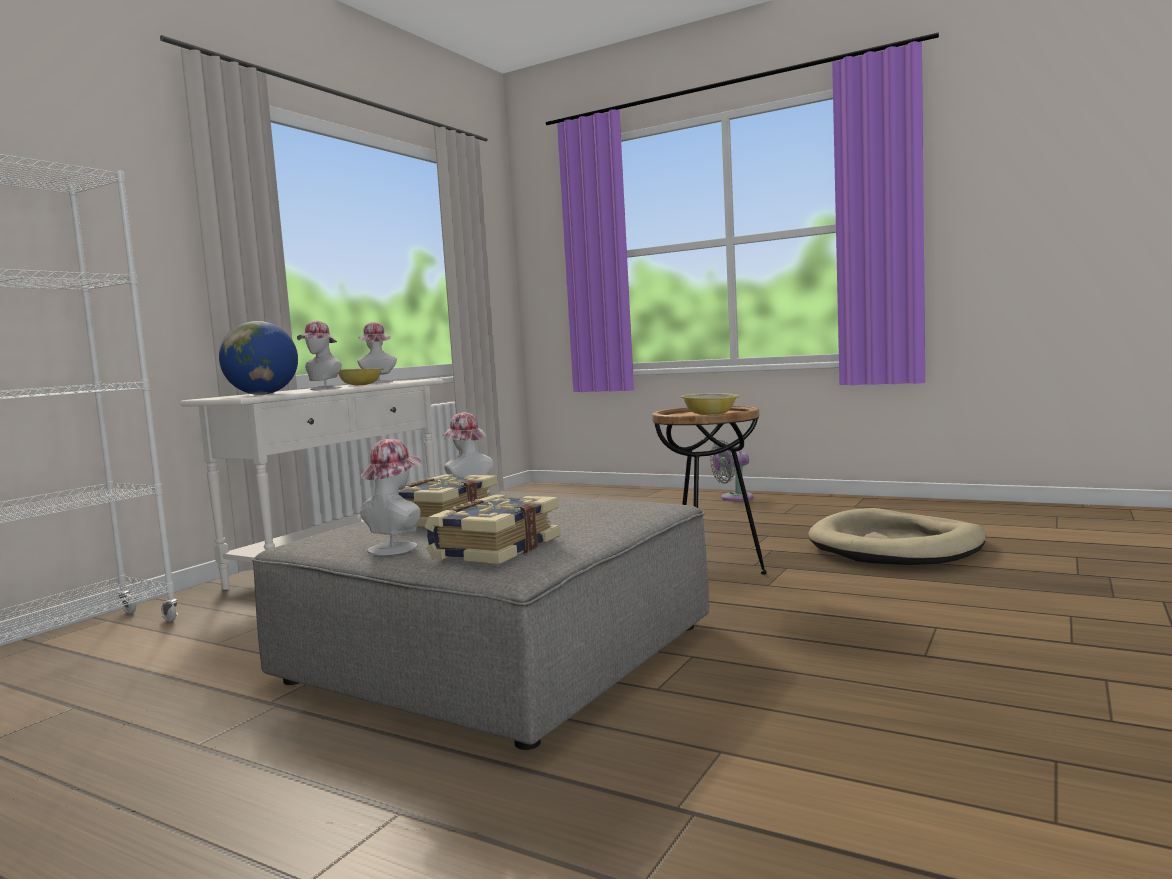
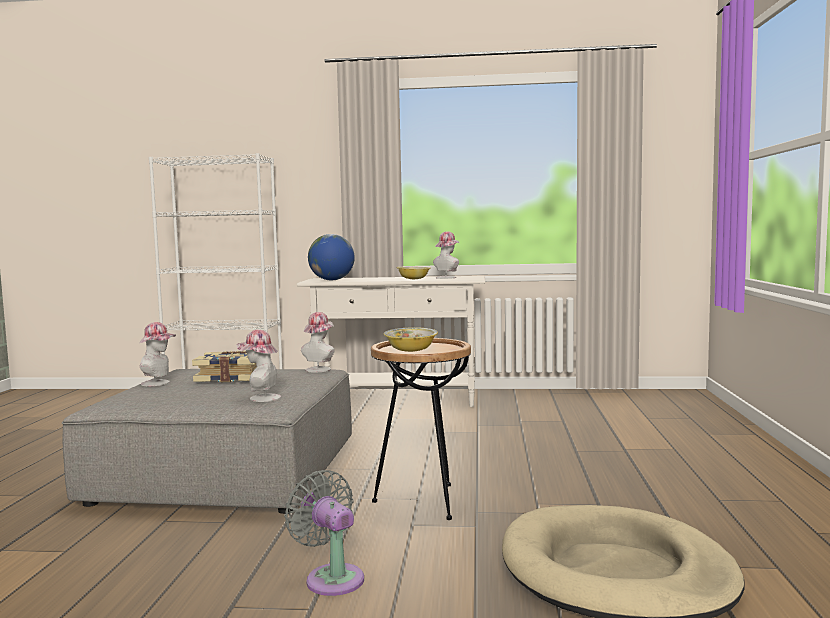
camera: 65 degrees right, 0 degrees up
(322, 389) = (377, 279): hat -> hat (261, 398)
(494, 549) = (142, 397): book -> none
(733, 498) = (761, 467): grey fan -> grey fan (331, 578)

